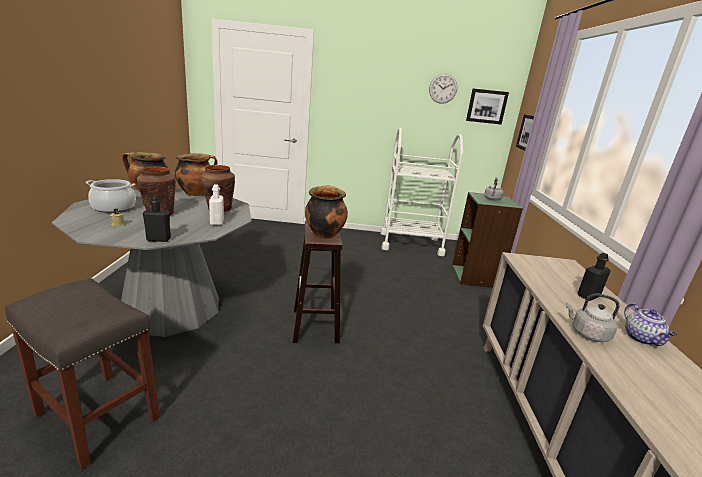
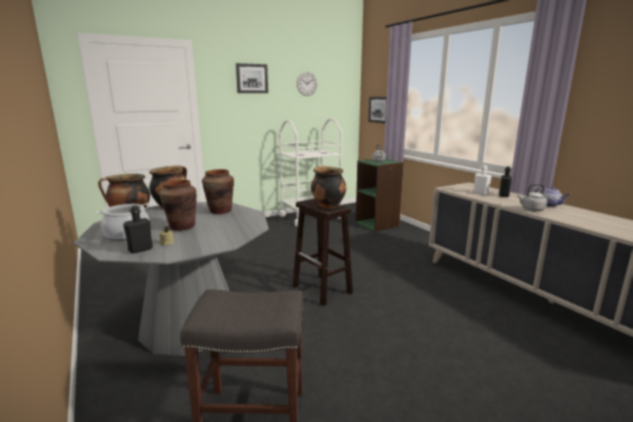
camera: 30 degrees left, 5 degrees down
(158, 239) = (229, 241): black bottle -> black bottle (140, 249)
(217, 222) = (242, 219): white bottle -> white bottle (480, 193)
(486, 106) = (339, 94): picture -> picture (252, 78)

